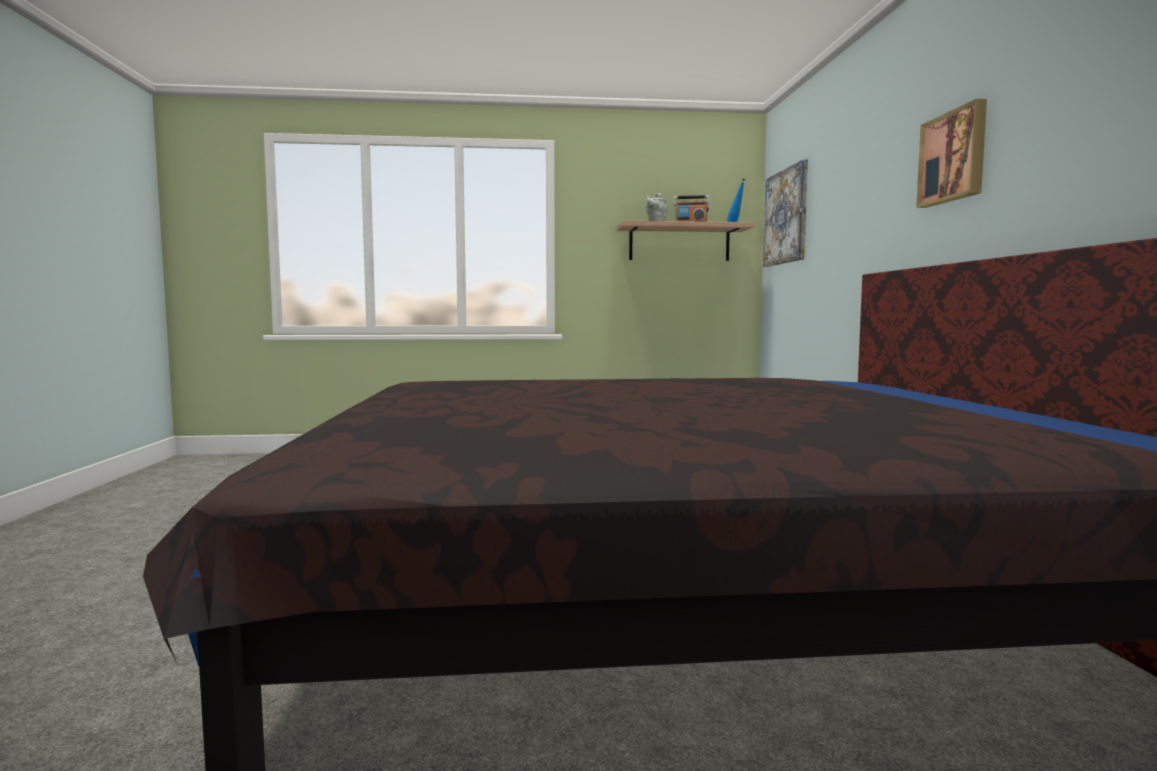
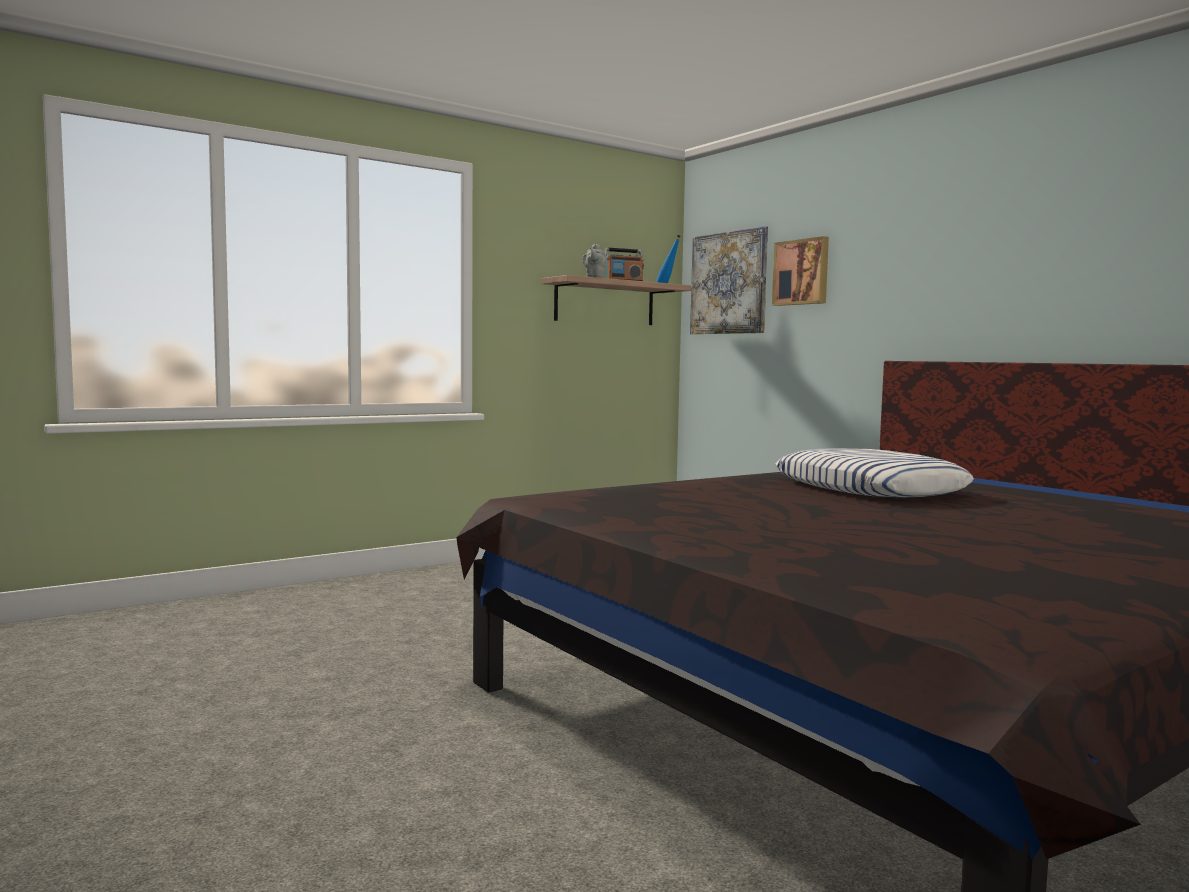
camera: 30 degrees left, 0 degrees up
(713, 387) = (869, 488): none -> pillow
(954, 157) = (997, 262): picture -> picture (802, 272)

